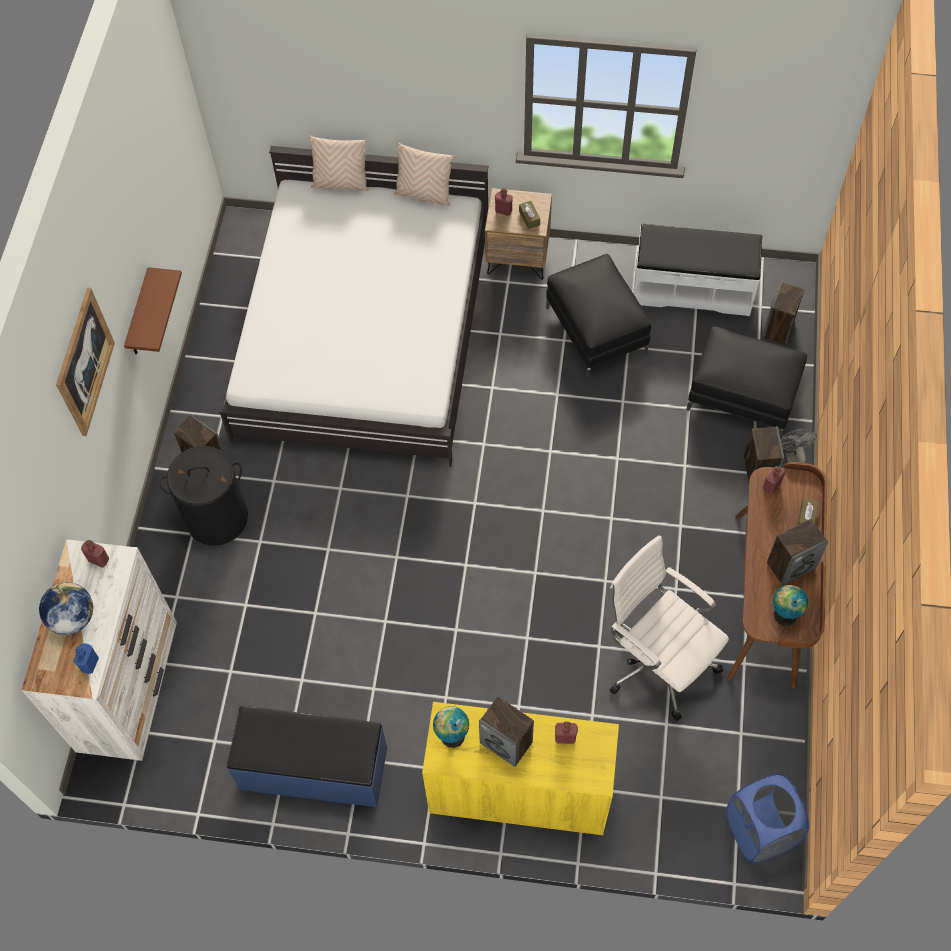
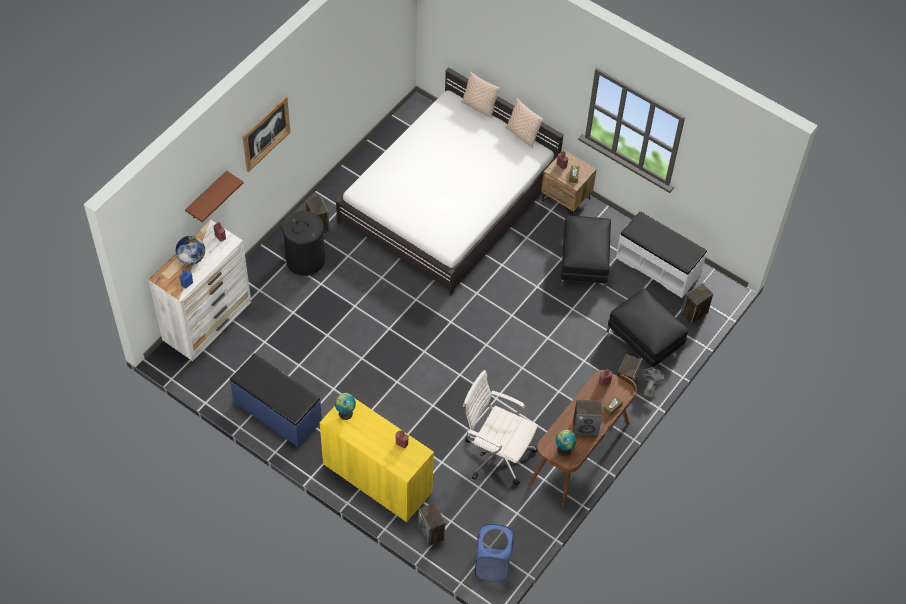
camera: 25 degrees right, 5 degrees down
(139, 316) = (316, 126): brown shelf -> brown shelf (207, 196)
(506, 742) = (370, 430): speaker -> speaker (431, 533)
(658, 661) = (496, 453): white office chair -> white office chair turned 45 degrees counterclockwise

